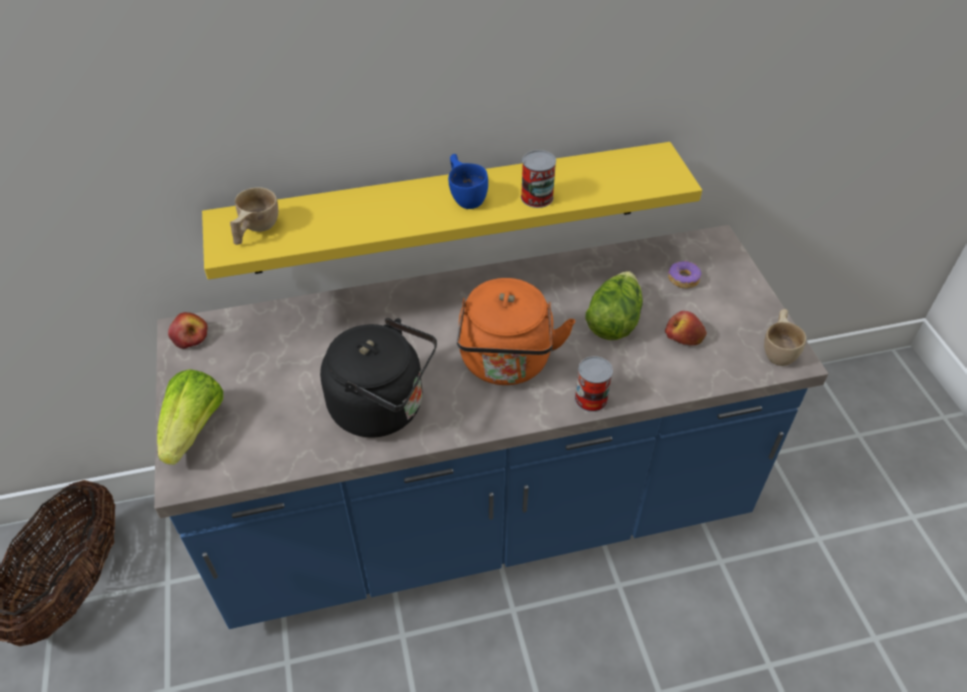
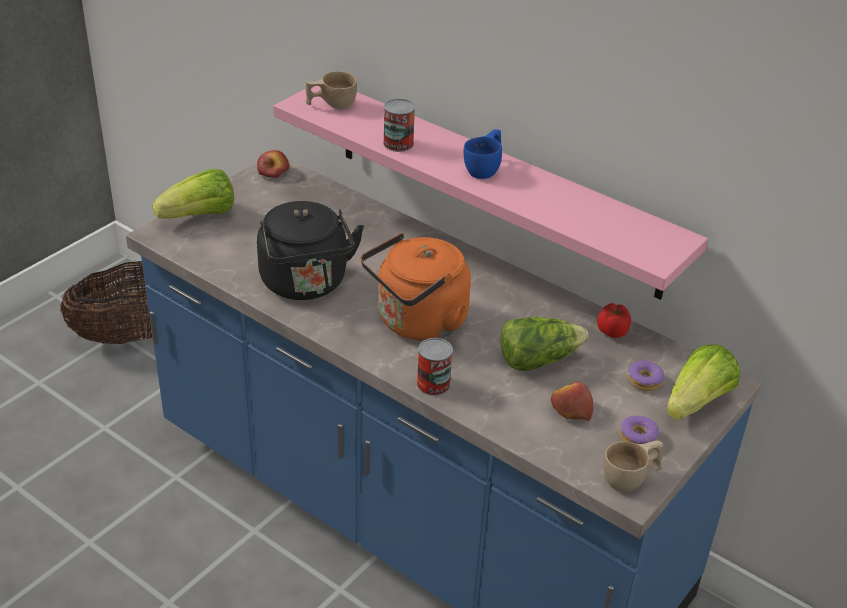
camera: 50 degrees right, 10 degrees down
(447, 208) = (495, 186): yellow shelf -> pink shelf
(537, 197) = (529, 200): can -> can (398, 144)
(615, 260) = (613, 331): none -> tomato
(726, 268) = (697, 403): none -> lettuce
(740, 319) = (638, 437): none -> donut

